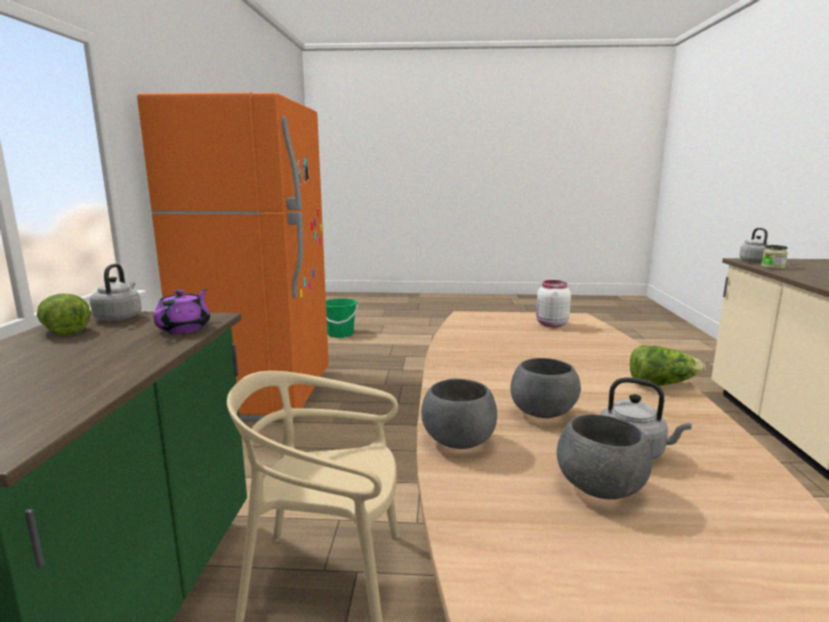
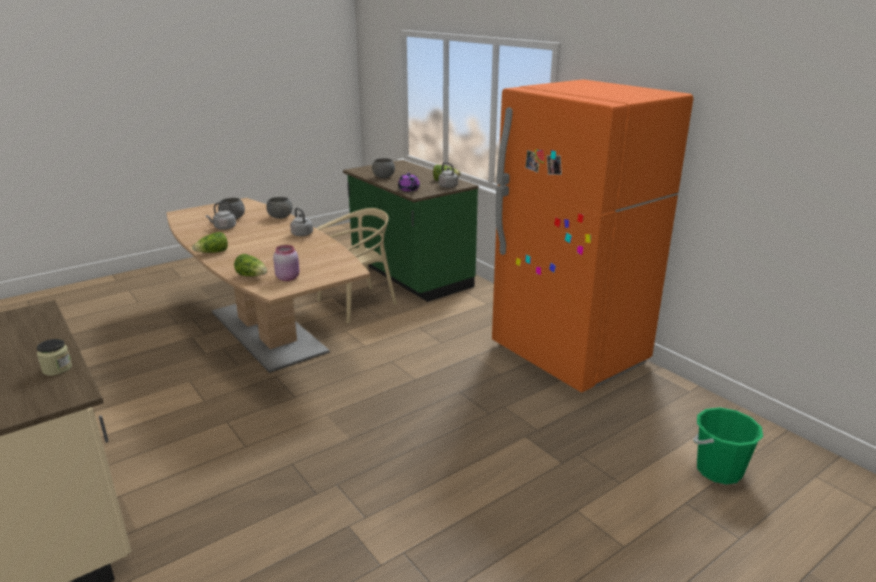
camera: 140 degrees right, 10 degrees up
(543, 414) = (258, 230): grey bowl -> grey bowl (383, 177)
(551, 324) = (288, 277): white jar -> pink jar
(597, 335) = (252, 276): none -> lettuce
(753, 261) = (64, 391): grey kettle -> grey kettle (303, 235)

